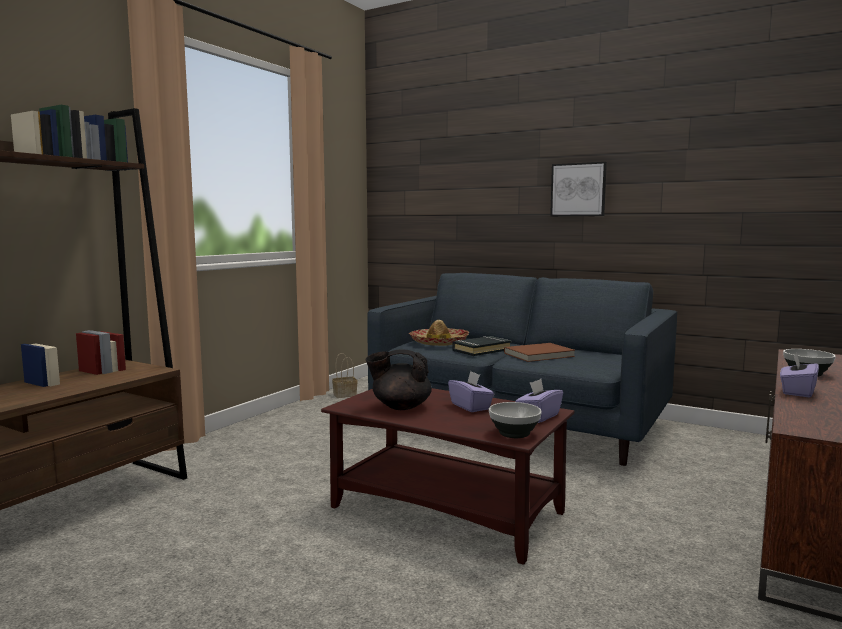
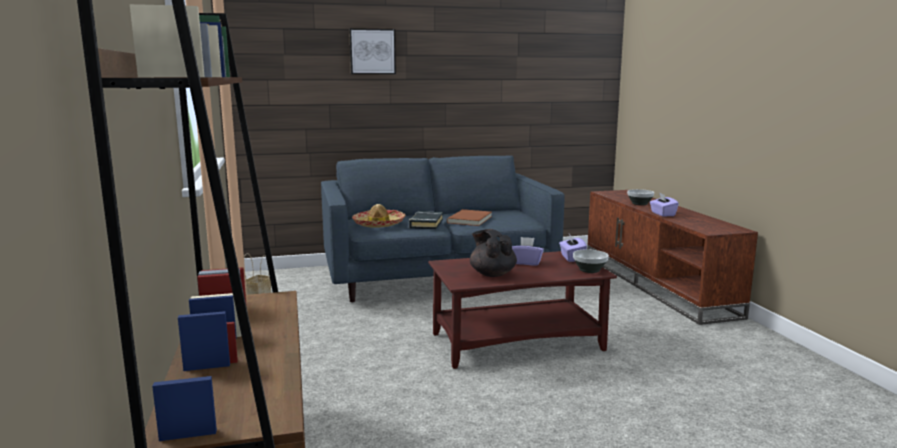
camera: 45 degrees left, 5 degrees up
(400, 407) = (492, 274): black teapot -> black teapot turned 105 degrees clockwise
(578, 190) = (442, 83): picture -> picture (372, 51)

